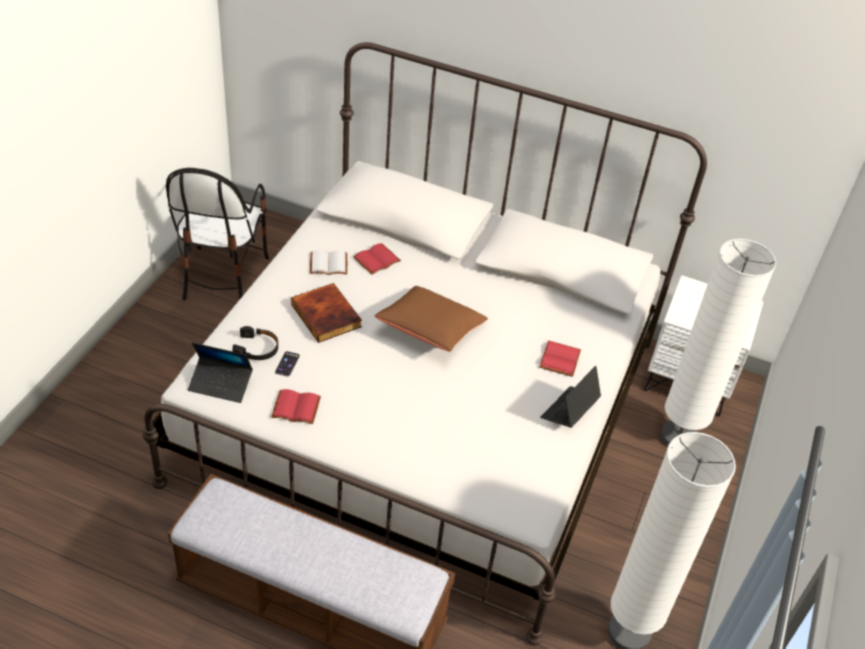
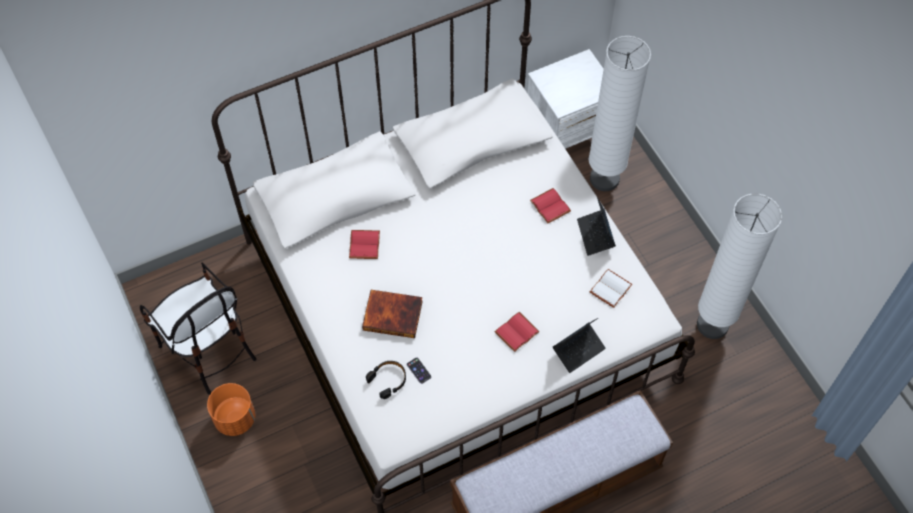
camera: 45 degrees left, 15 degrees up
(175, 327) = (235, 418): none -> orange planter
(221, 384) = (403, 424): laptop -> laptop (578, 350)
(297, 407) = (463, 390): red book -> red book (516, 331)
(329, 263) = (341, 277): white book -> white book (610, 288)
(430, 330) = (461, 261): brown pillow -> none

